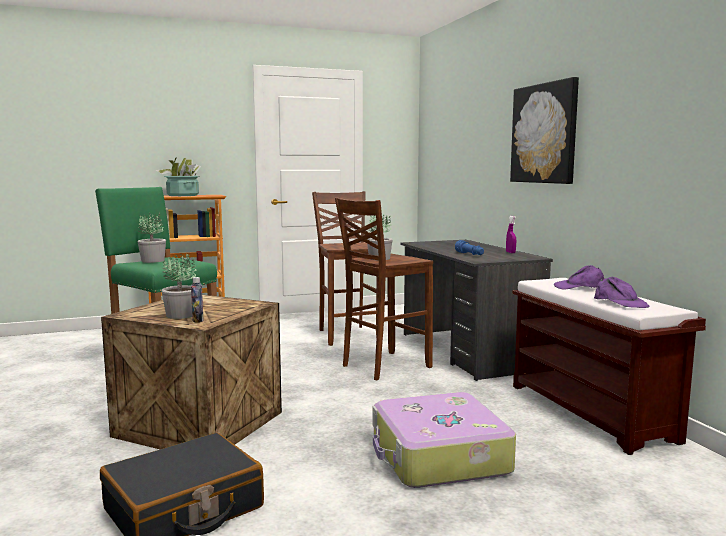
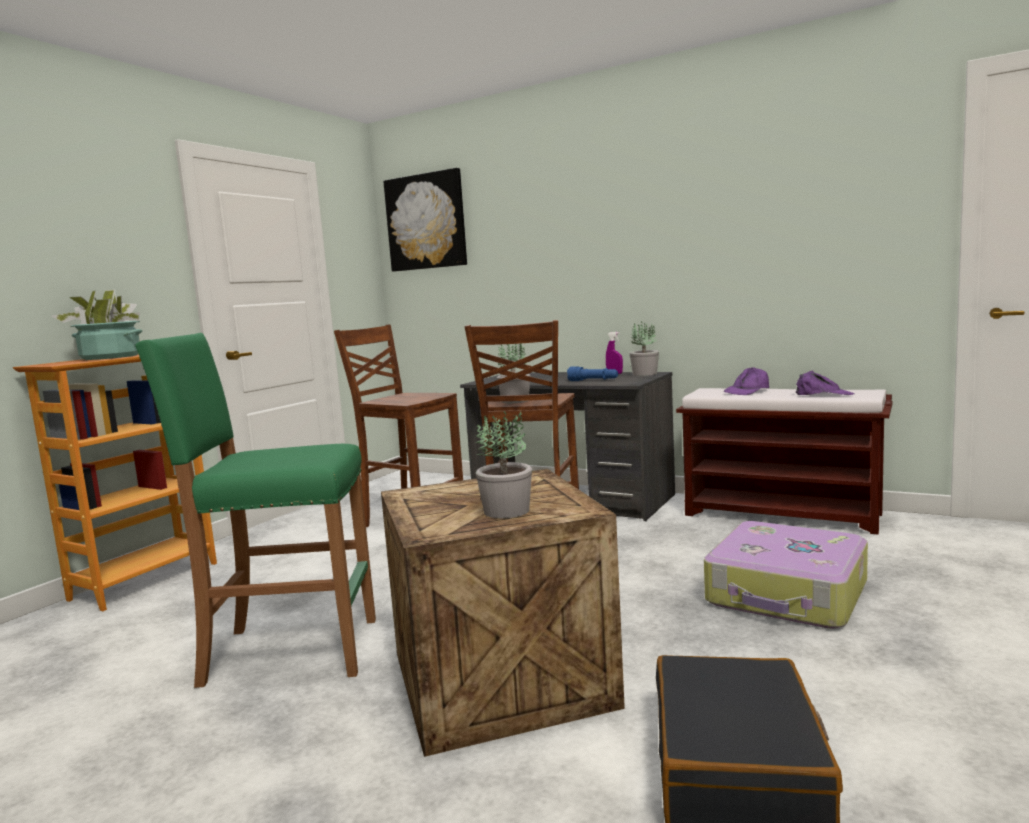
camera: 40 degrees left, 0 degrees up
(153, 260) = (248, 459): potted plant -> potted plant (644, 374)
(198, 320) = (558, 509): bottle -> none
(544, 133) = (637, 238): picture -> picture (426, 222)

